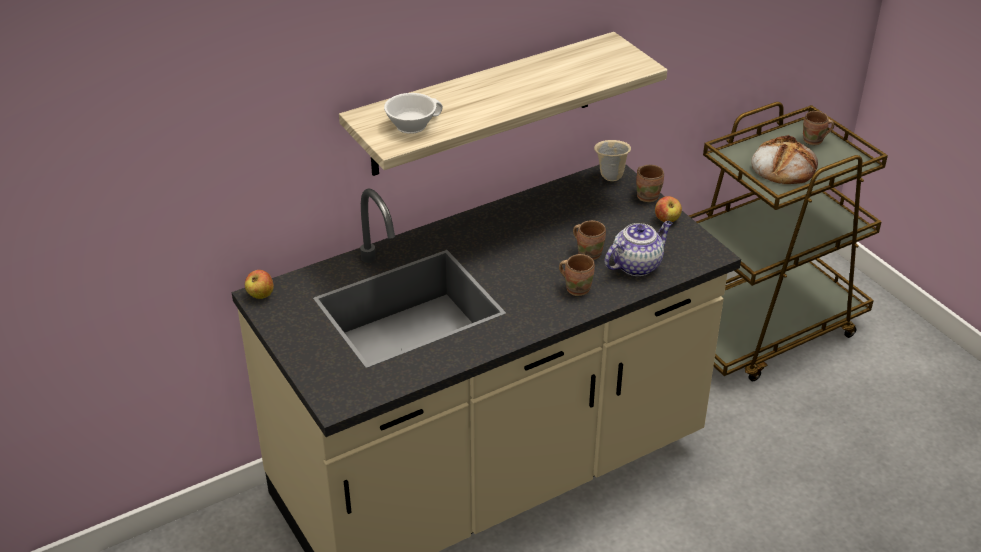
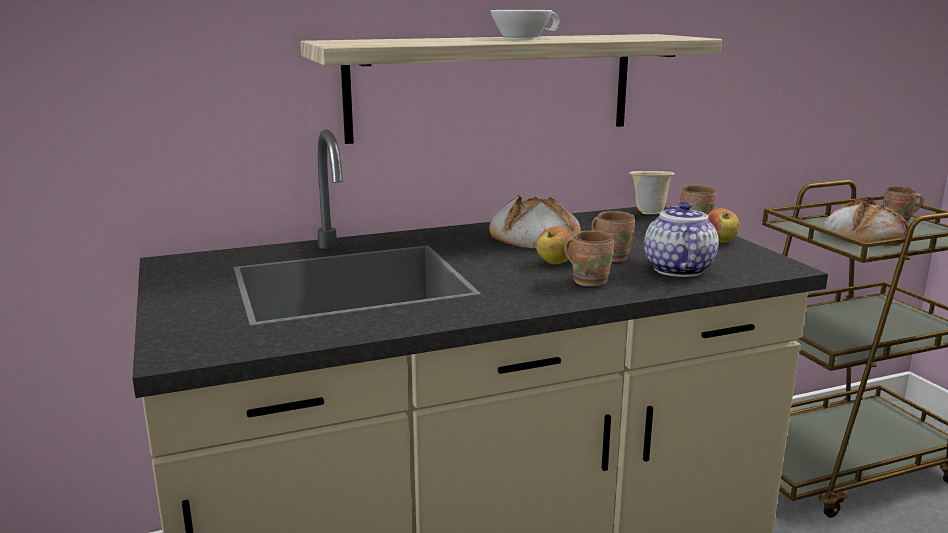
camera: 10 degrees right, 20 degrees down
(260, 295) = (172, 261): apple -> apple (554, 262)
(411, 124) = (381, 42): white cup -> white cup (521, 38)
(525, 226) = (534, 236): none -> bread
(637, 265) = (677, 269): teapot -> teapot turned 60 degrees counterclockwise

